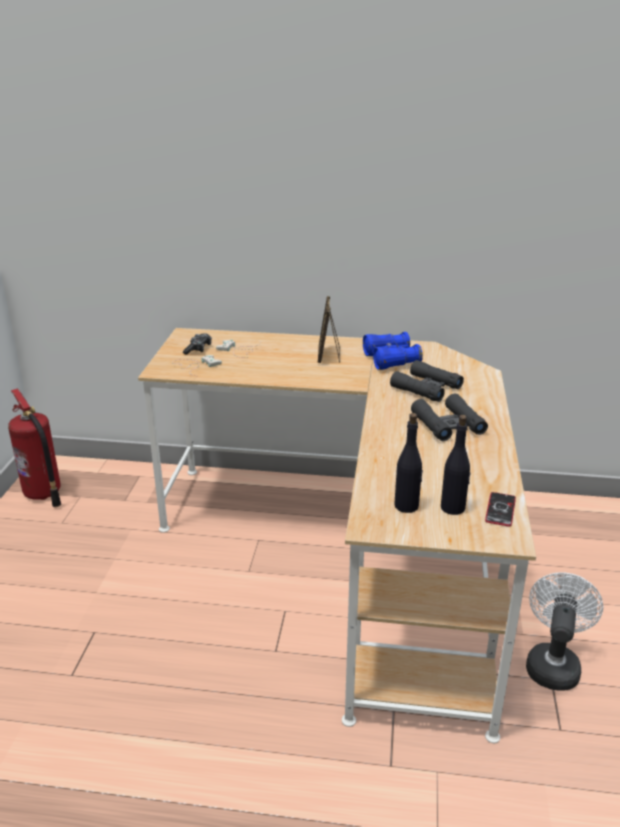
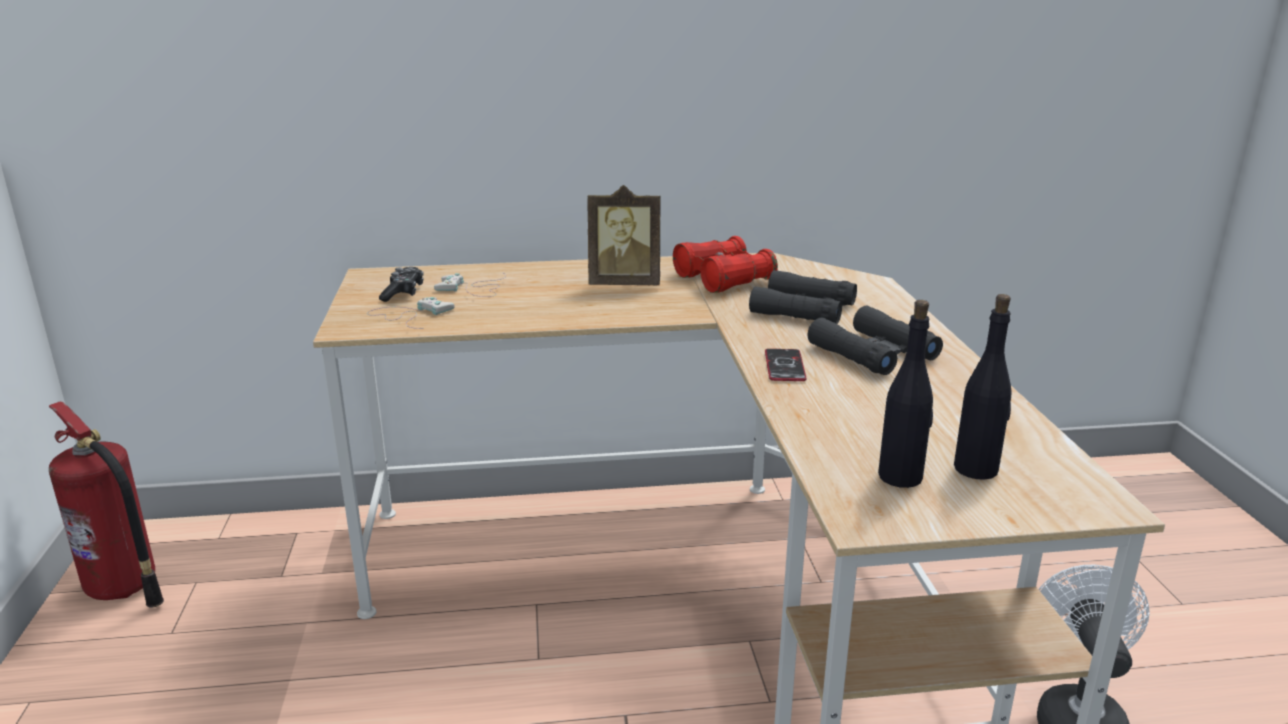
camera: 15 degrees left, 5 degrees down
(328, 356) = (624, 283): picture frame -> picture frame turned 75 degrees counterclockwise
(391, 360) = (723, 279): blue binoculars -> red binoculars
(500, 510) = (1051, 461): phone -> phone (784, 366)

